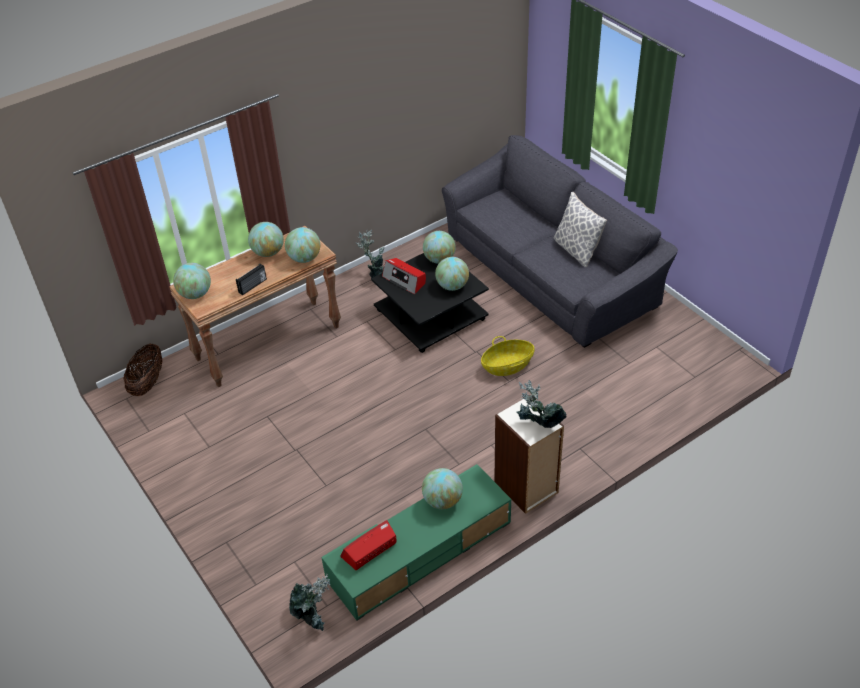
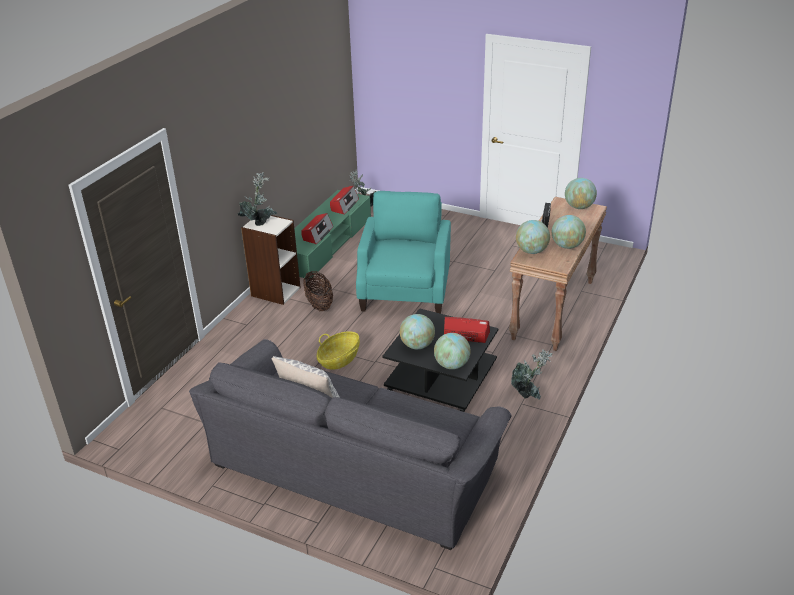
camera: 150 degrees right, 10 degrees down
(147, 383) = (603, 260): basket -> basket (319, 304)
(385, 425) = (405, 292): none -> turquoise armchair
(442, 501) = (317, 234): globe -> radio

